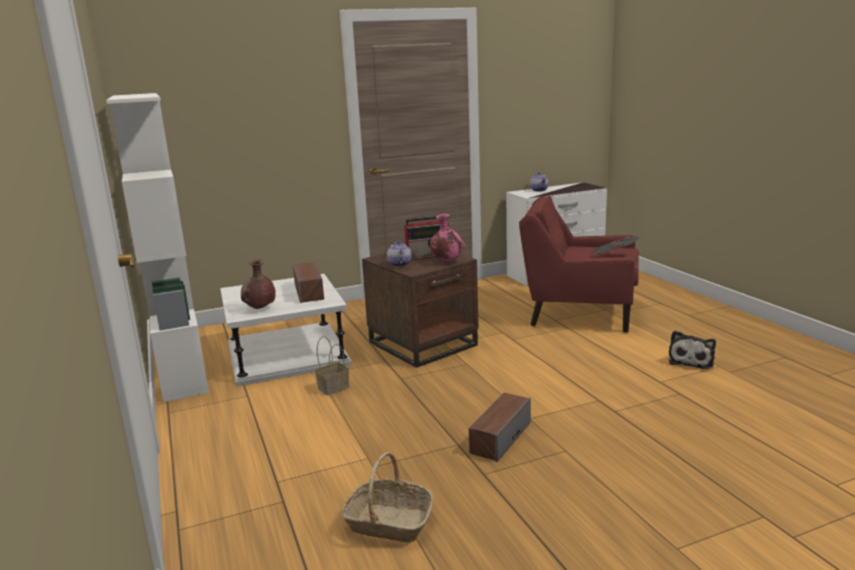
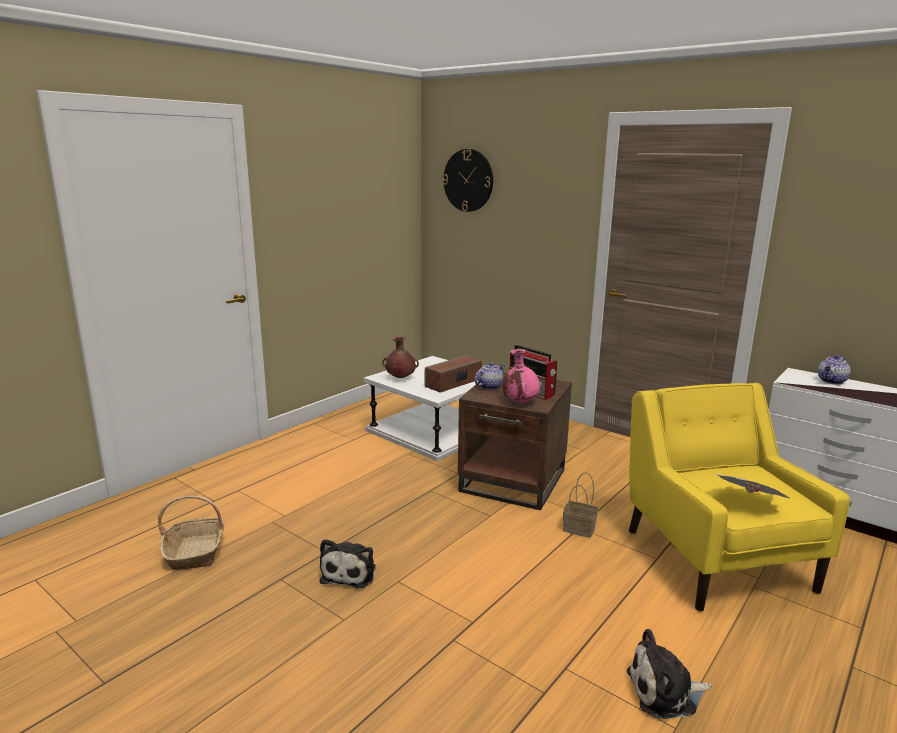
camera: 60 degrees right, 0 degrees up
(180, 367) = (380, 403): white bookcase -> none
(184, 86) = (468, 180): none -> wall clock
(333, 388) = (389, 466): basket -> basket (577, 529)
(500, 437) = (350, 572): speaker -> plush toy
(578, 313) = (715, 557): red armchair -> yellow armchair

